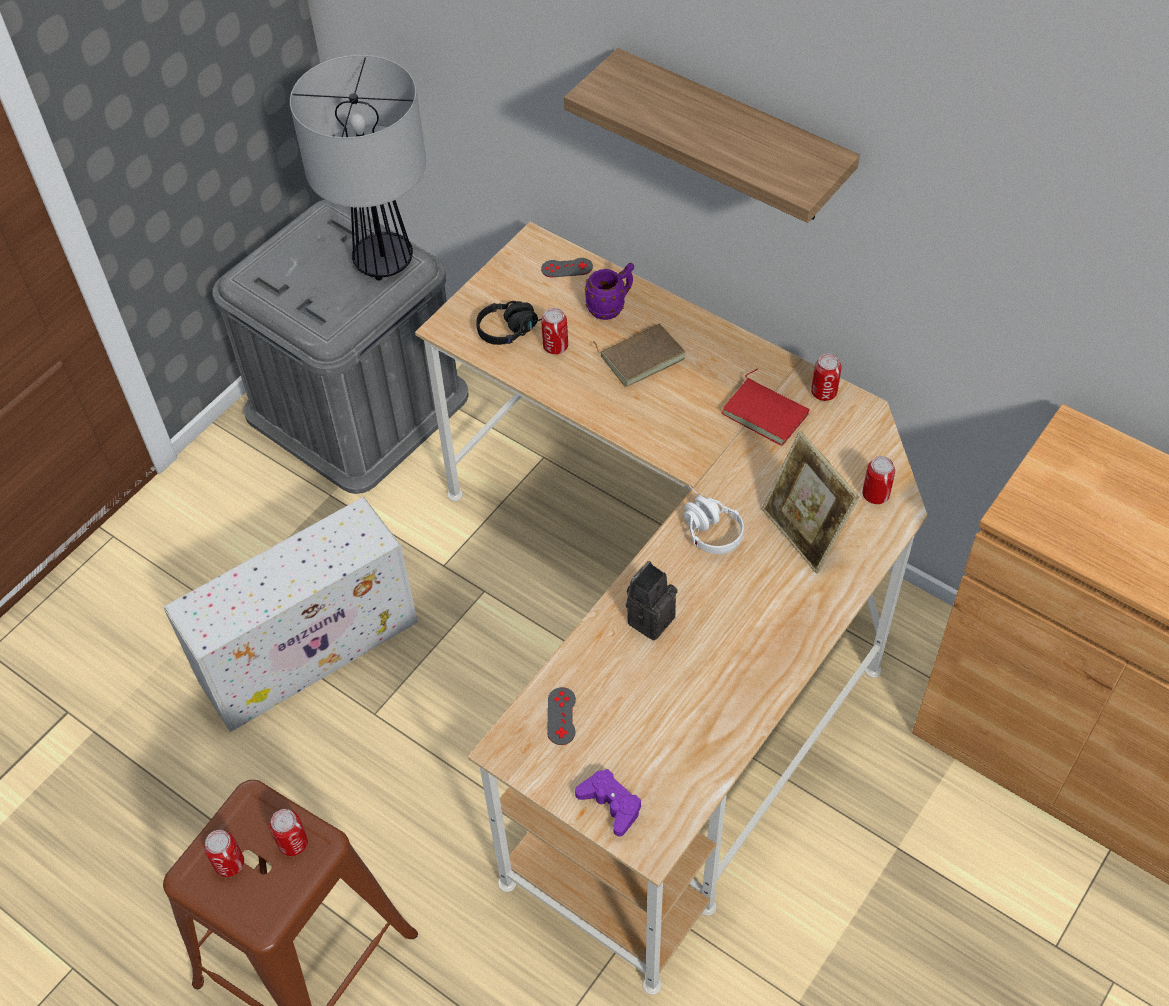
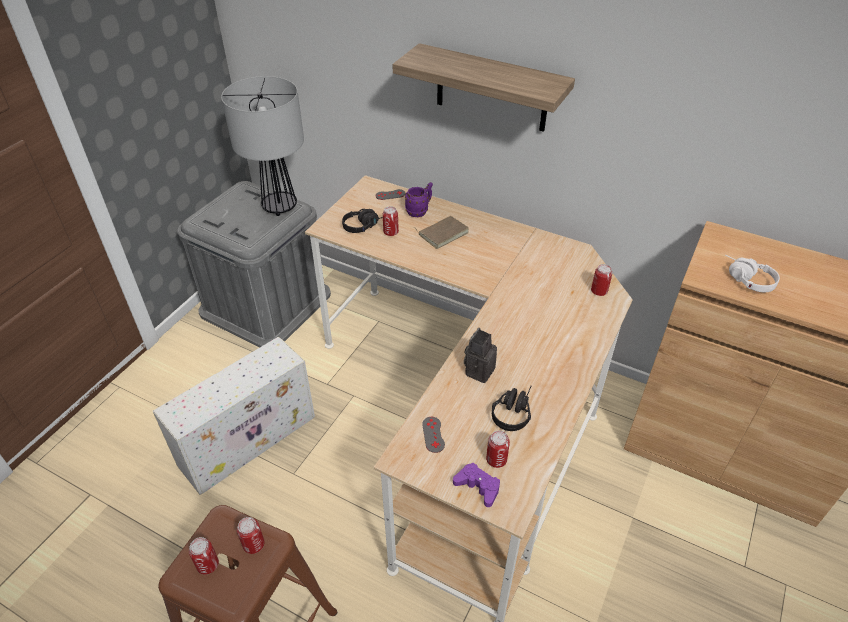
camera: 10 degrees left, 10 degrees down
(687, 691) = (513, 411): none -> black headphones
(706, 527) = (502, 317): white headphones -> white headphones (745, 279)
(766, 413) = (523, 255): red book -> none
(803, 533) = (562, 315): picture frame -> none
(824, 392) = (553, 243): can -> can (496, 460)

